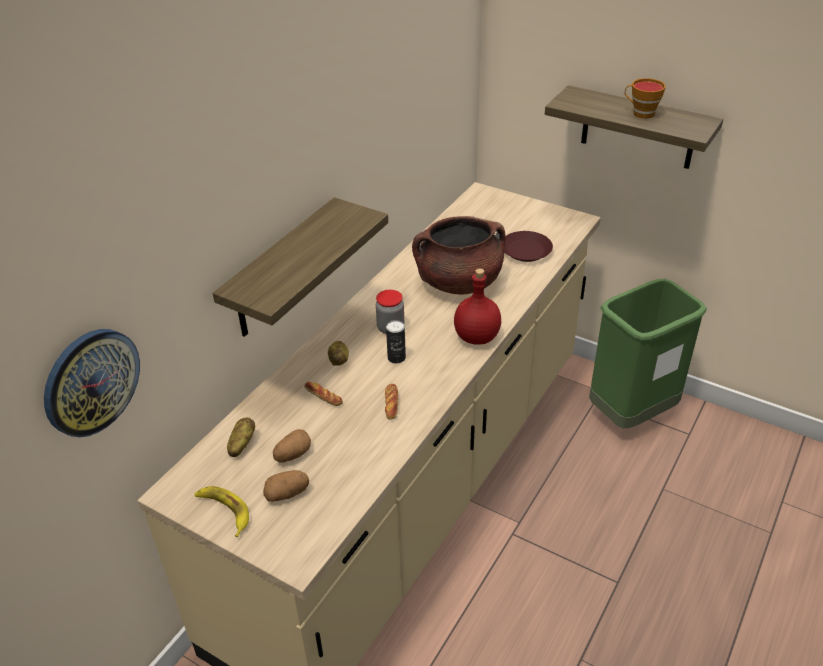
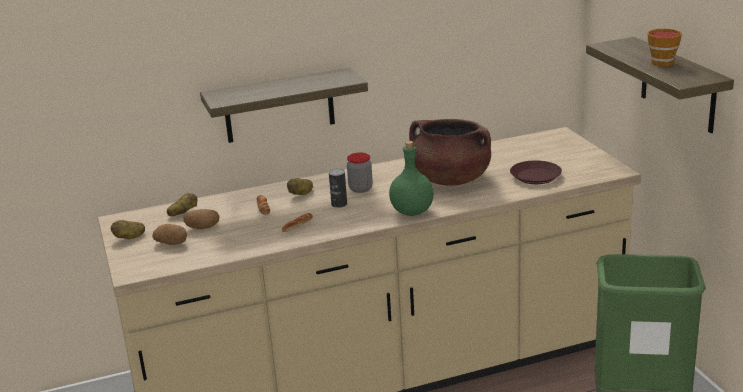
camera: 40 degrees right, 15 degrees down
(91, 381) = (78, 107): wall clock -> none
(224, 511) = (129, 237): banana -> potato
(477, 337) = (412, 212): red bottle -> green bottle

